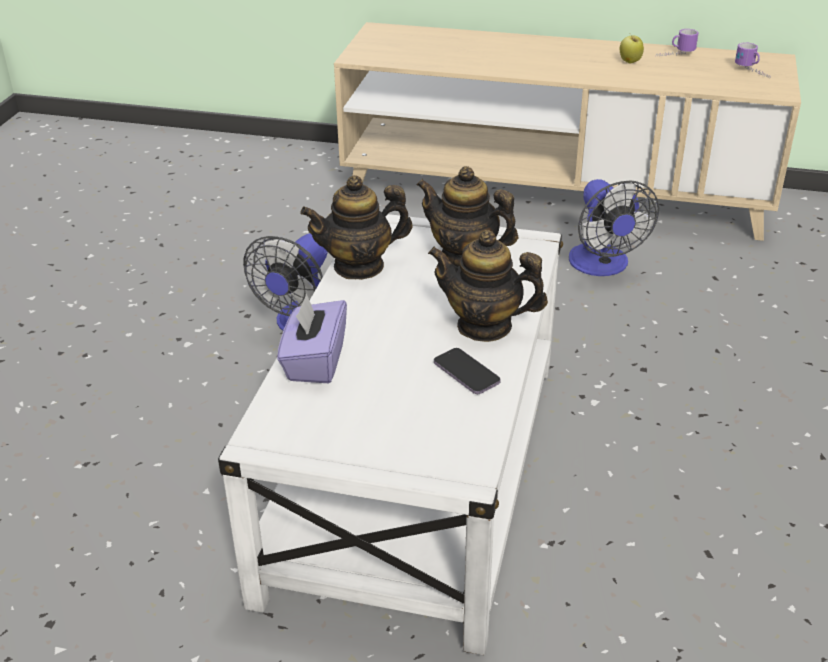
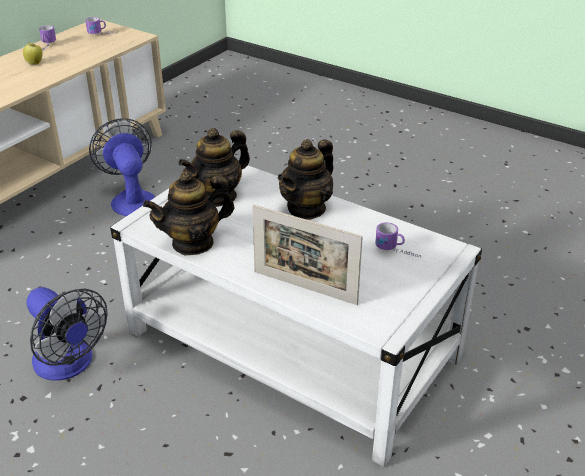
camera: 70 degrees left, 0 degrees up
(315, 361) = (305, 287): purple tissue box -> picture frame
(359, 266) = (193, 243): teapot -> teapot turned 60 degrees clockwise
(429, 422) = (397, 253): none -> mug
(466, 373) = (354, 227): phone -> none
(602, 266) = (131, 199): fan -> fan turned 120 degrees counterclockwise

